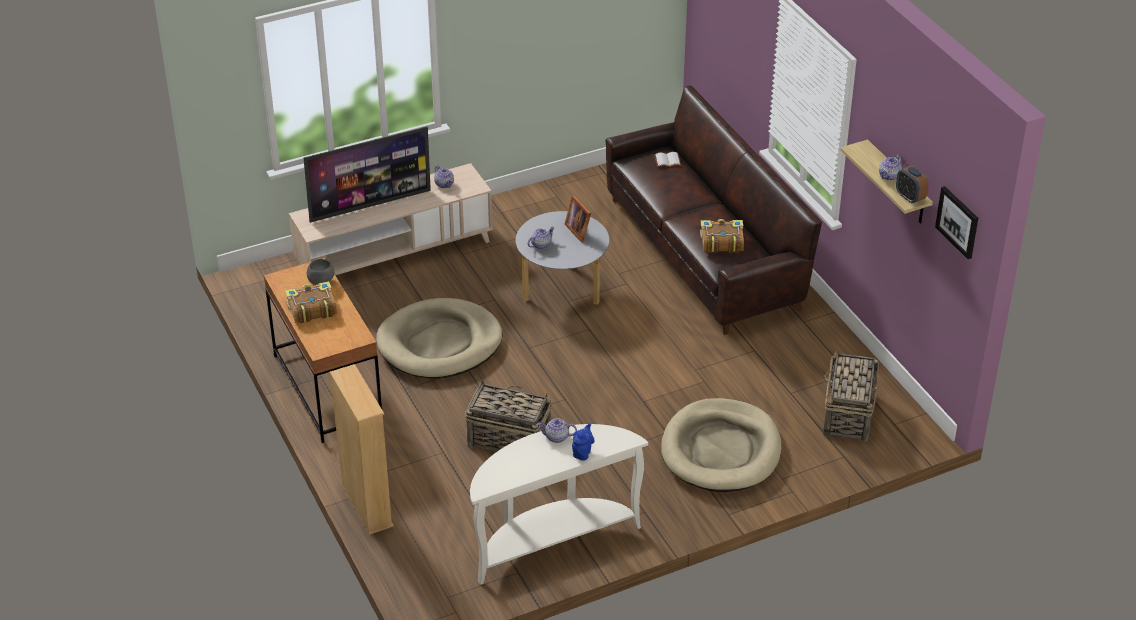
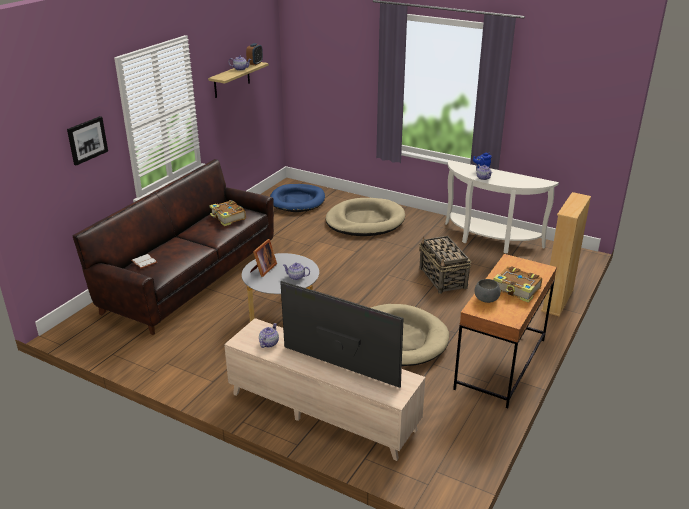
camera: 125 degrees left, 10 degrees down
(848, 415) = (297, 200): basket -> blue dog bed
(958, 222) = (266, 52): picture -> picture (87, 140)

